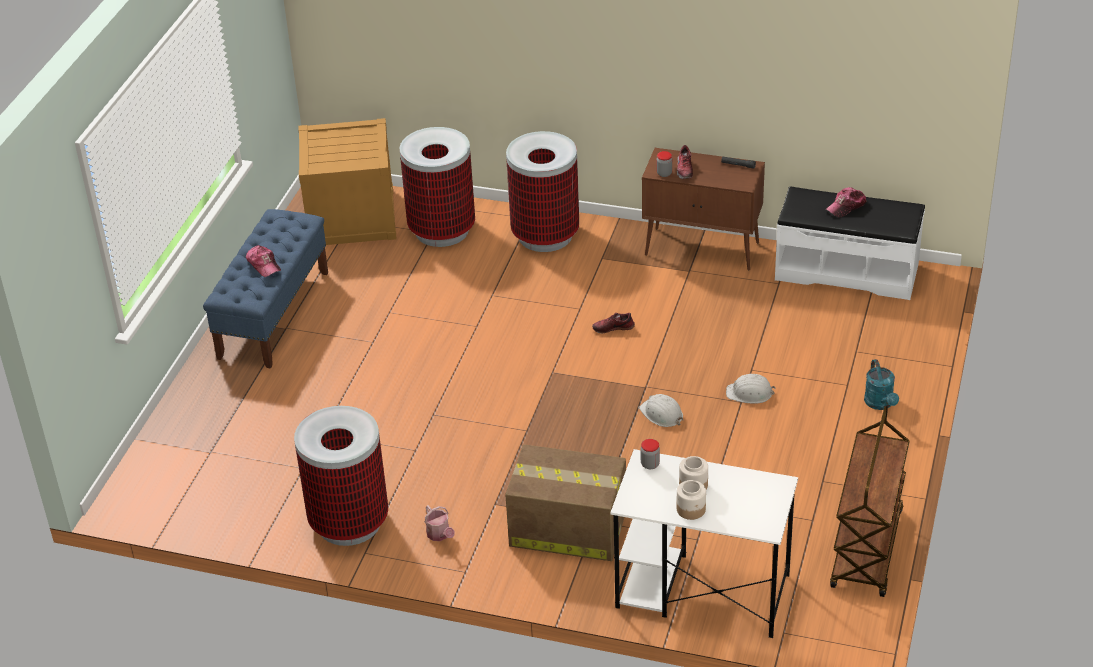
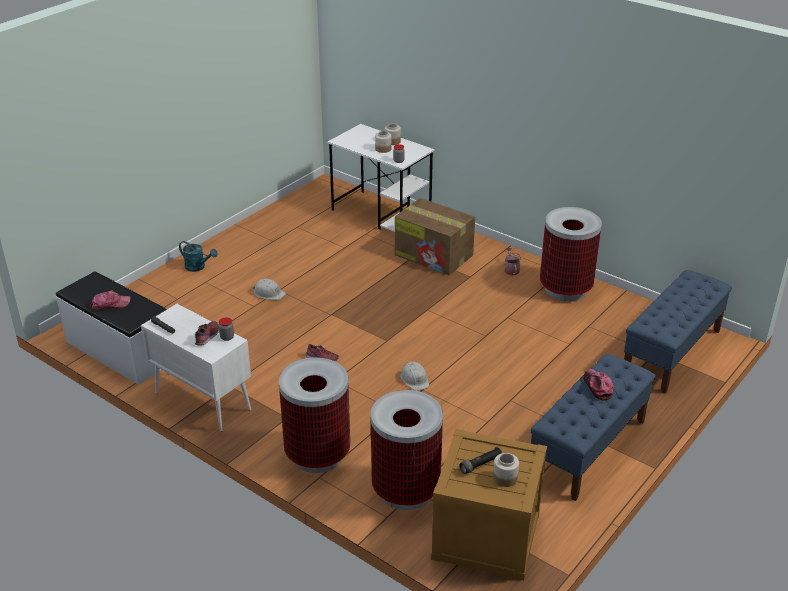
camera: 160 degrees left, 5 degrees down
(188, 458) = (671, 353): none -> blue bench
(328, 146) = (505, 478): none -> jar
(354, 149) = (480, 464): none -> black flashlight
(661, 414) = (334, 296): white hard hat -> white hard hat (415, 379)
(703, 249) = (202, 401): brown cabinet -> white cabinet
(867, 550) = (282, 209): brown cart -> none
(880, 404) = (198, 267): turquoise watering can -> turquoise watering can turned 105 degrees clockwise

